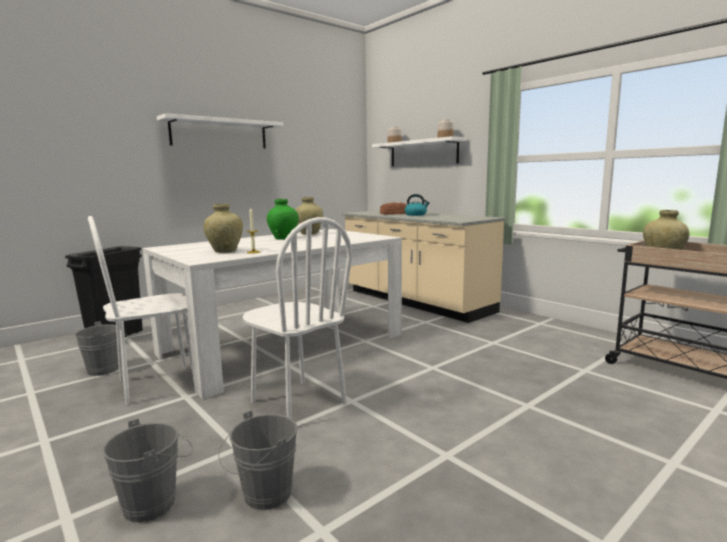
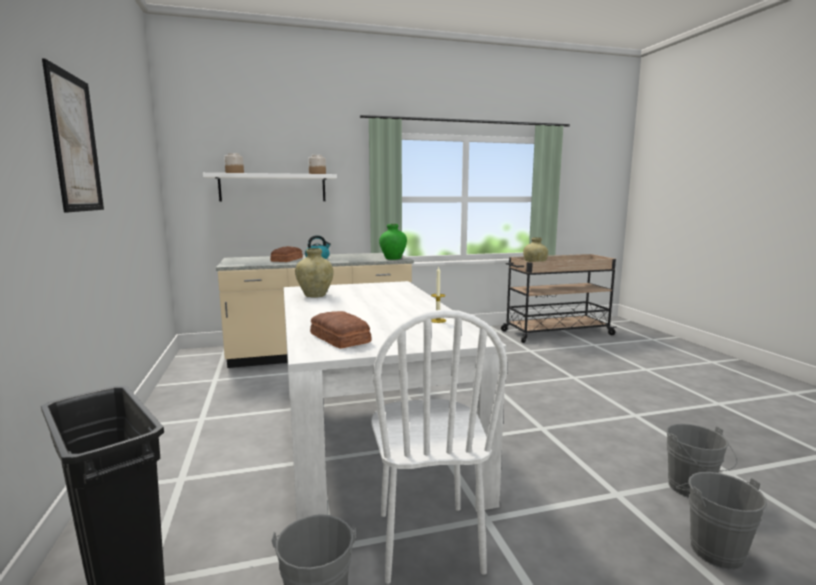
camera: 65 degrees left, 0 degrees up
(193, 246) = (339, 338): none -> bread
(219, 134) = (75, 143): white shelf -> picture
(225, 251) = (412, 328): beige vase -> none
(283, 238) = (338, 305): green vase -> green vase (393, 258)
(297, 402) = (535, 452): white chair -> none

